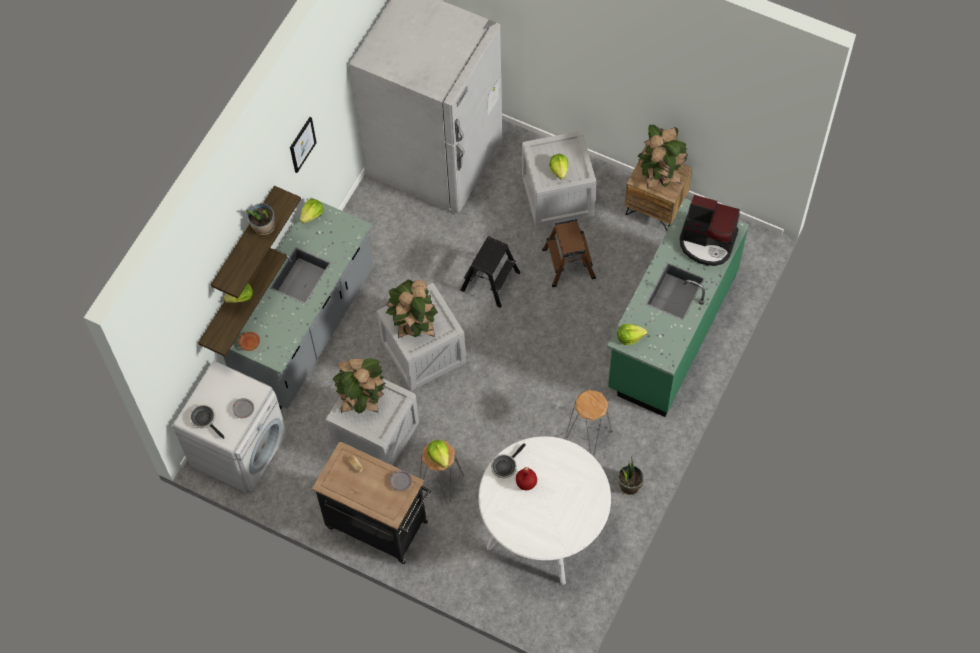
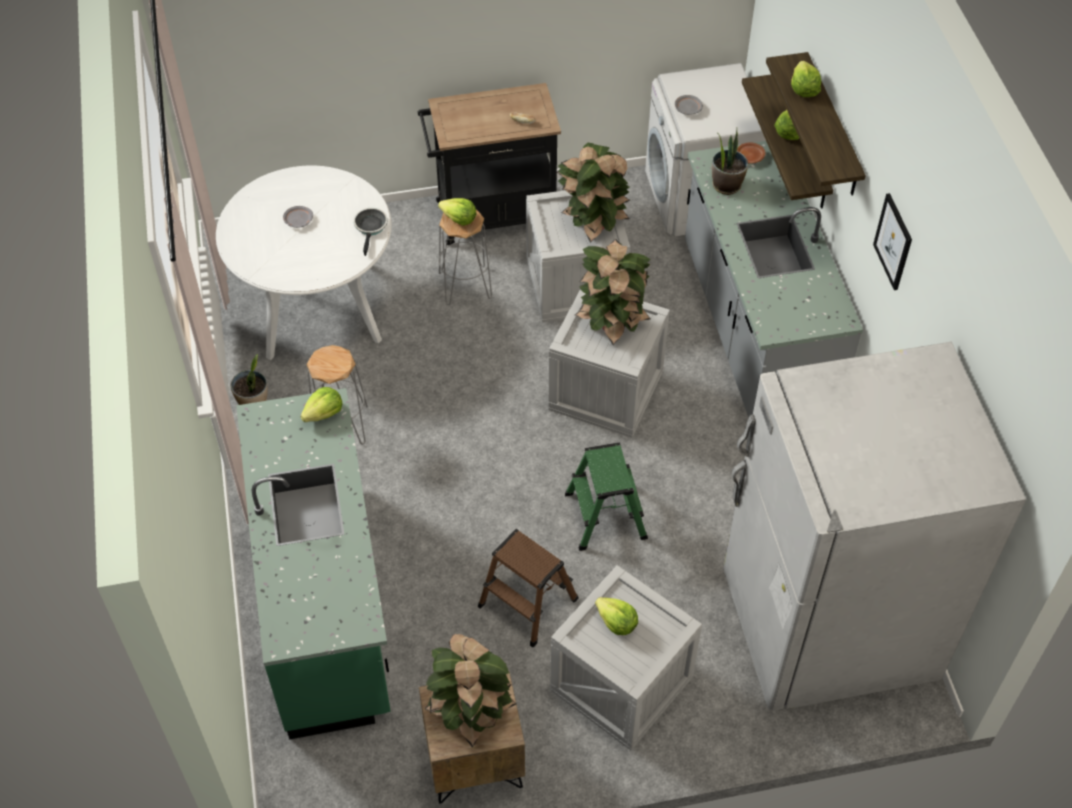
camera: 140 degrees right, 10 degrees down
(205, 419) = (715, 81): frying pan -> none
(264, 227) = (822, 130): potted plant -> potted plant (726, 185)
(312, 215) = (837, 311): lettuce -> lettuce (803, 88)
(401, 482) = (461, 133): grey plate -> grey plate (298, 221)
(490, 281) = (605, 515): black step ladder -> green step ladder
(526, 483) = (333, 226): red bottle -> none
(707, 242) = (307, 597): coffee machine -> none

